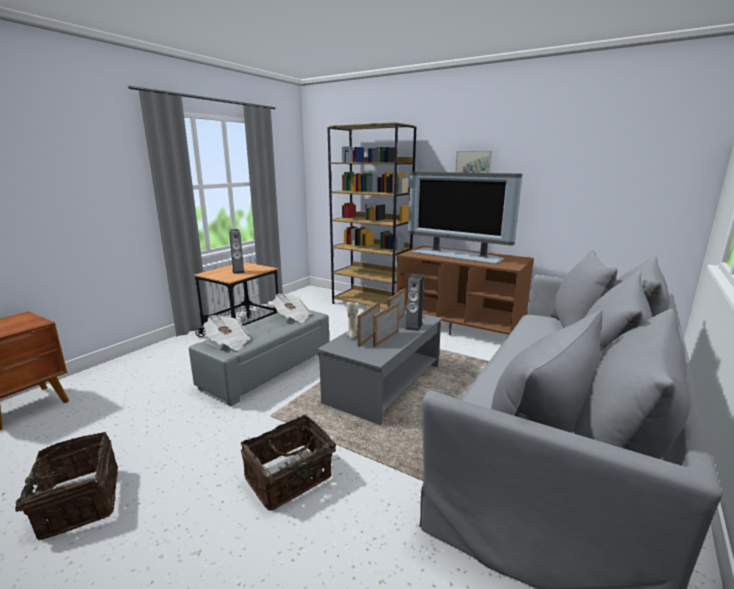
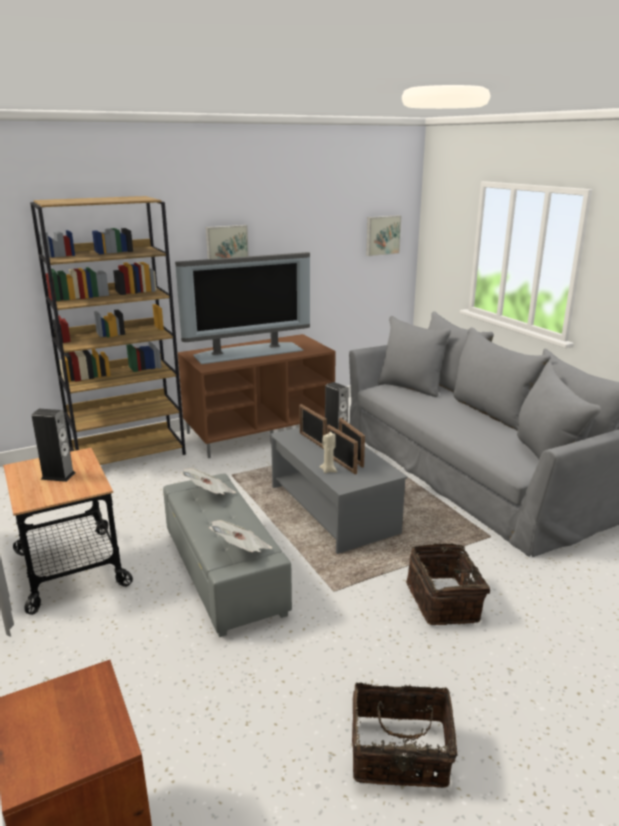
camera: 60 degrees left, 5 degrees up
(658, 170) = (382, 235): none -> picture

